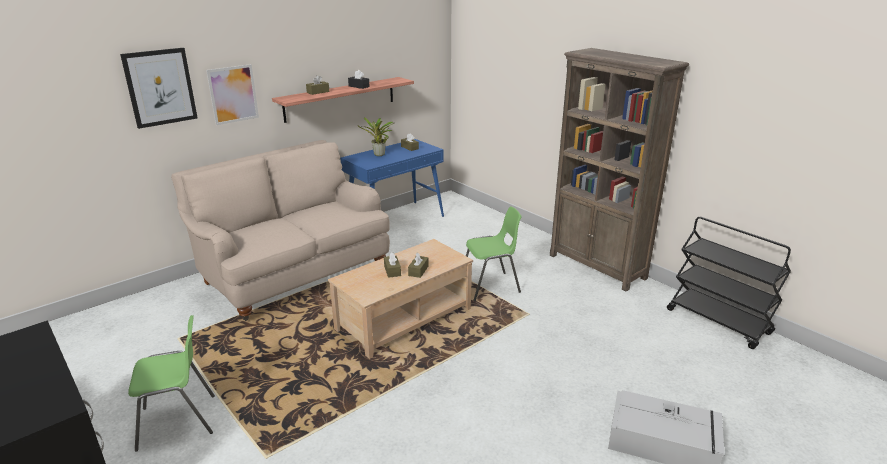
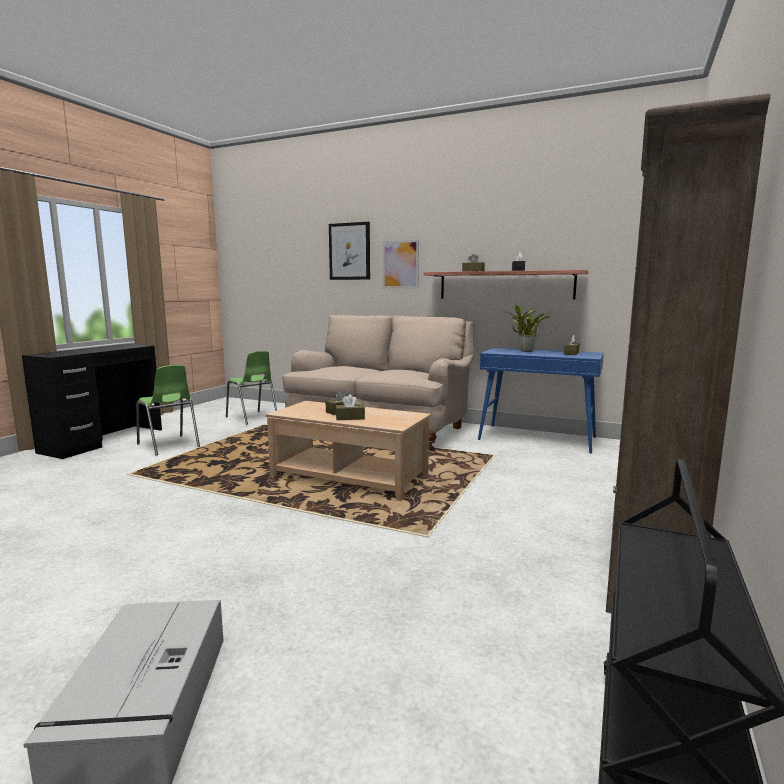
camera: 65 degrees right, 15 degrees down
(490, 286) = (466, 503): green chair -> green chair (252, 418)

